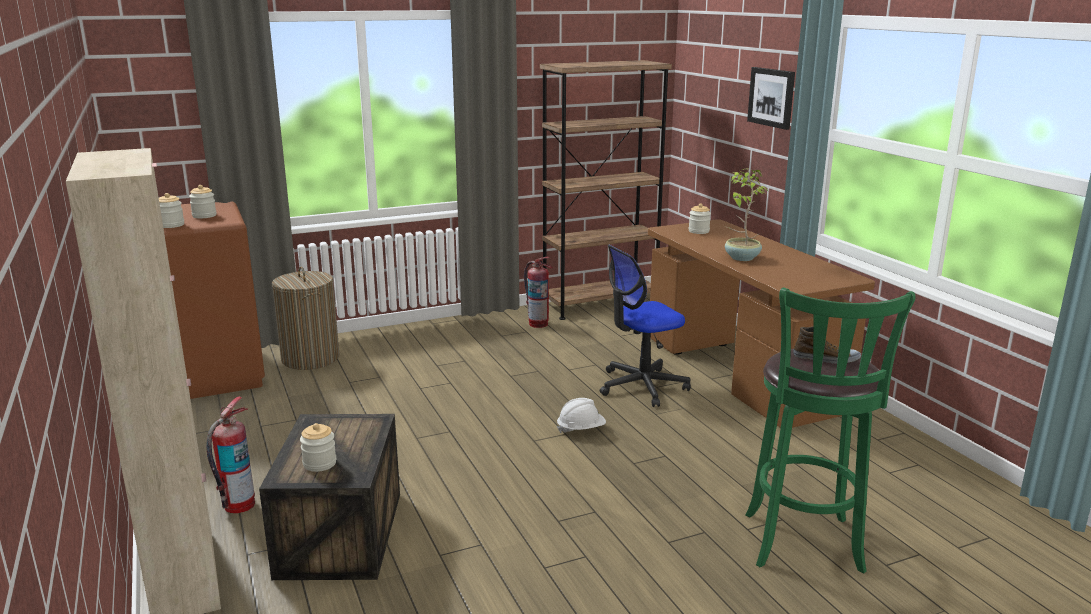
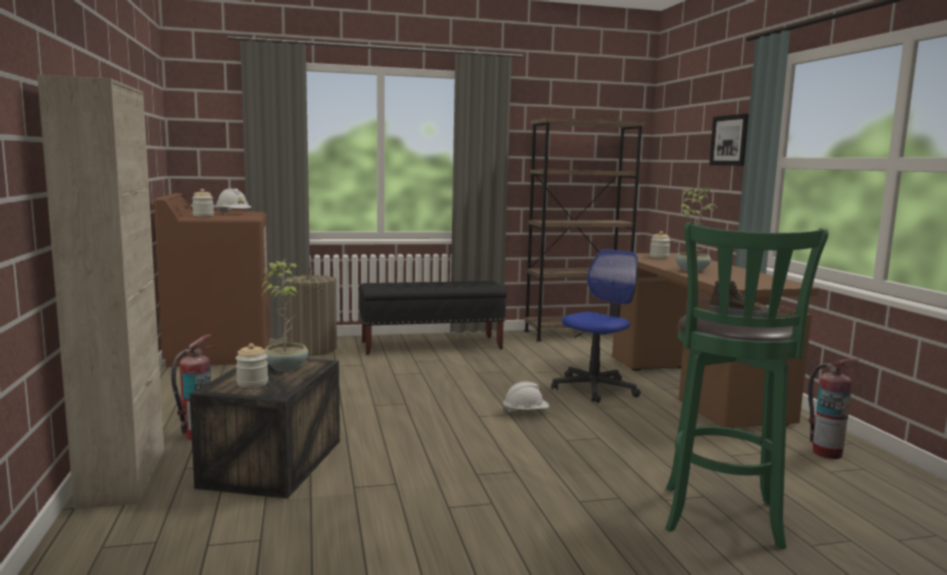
camera: 10 degrees right, 10 degrees down
(204, 216) = (233, 214): jar -> white hard hat
(343, 432) = (286, 367): none -> potted plant
(446, 339) = (431, 346): none -> black bench
(538, 324) = (515, 342): fire extinguisher -> fire extinguisher (826, 453)
(642, 386) = (594, 388): office chair -> office chair turned 150 degrees clockwise

